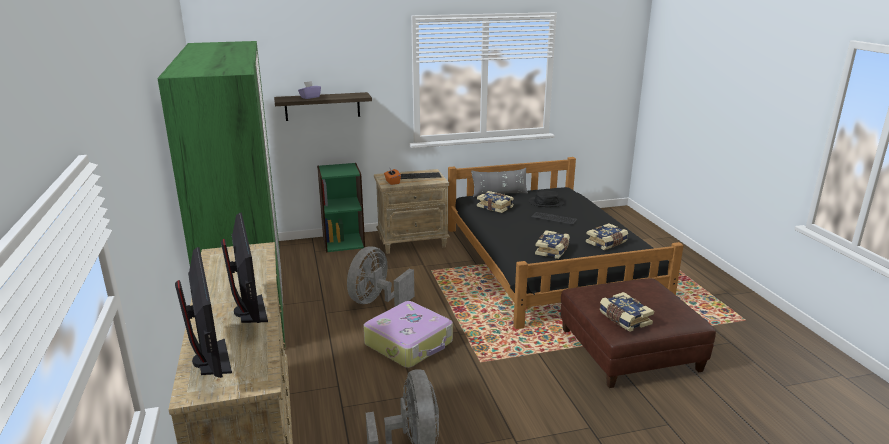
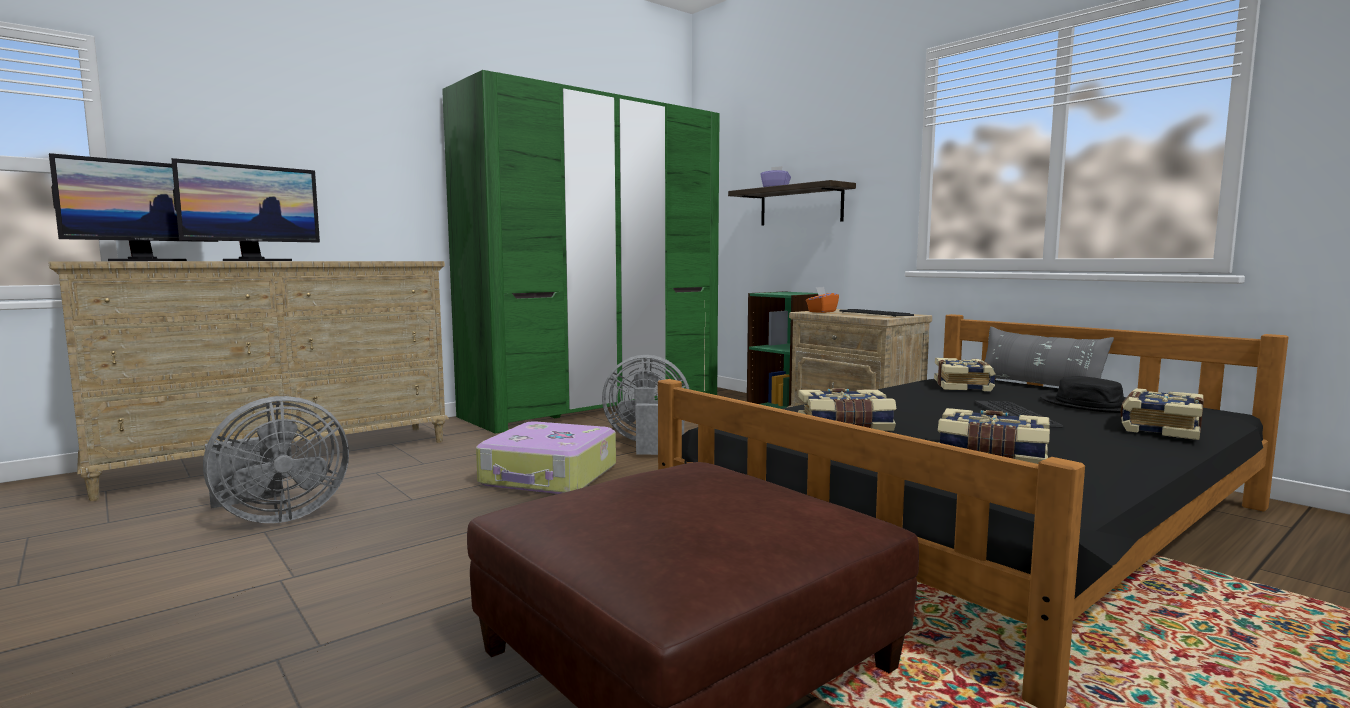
camera: 65 degrees right, 15 degrees down
(624, 319) = (579, 501): book -> book (1159, 428)

